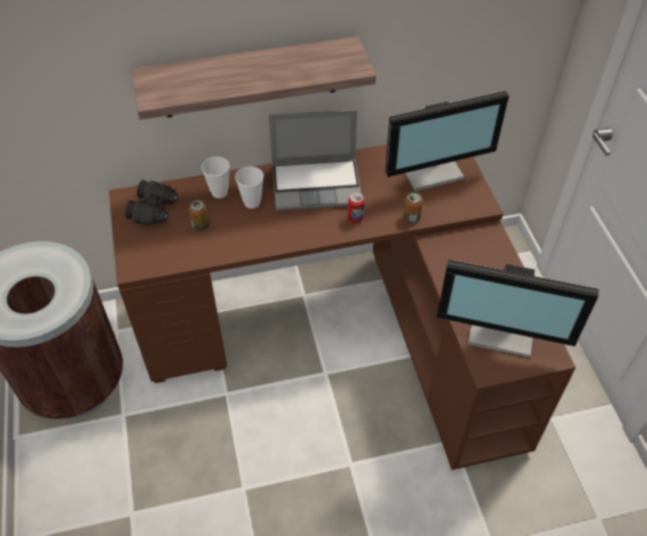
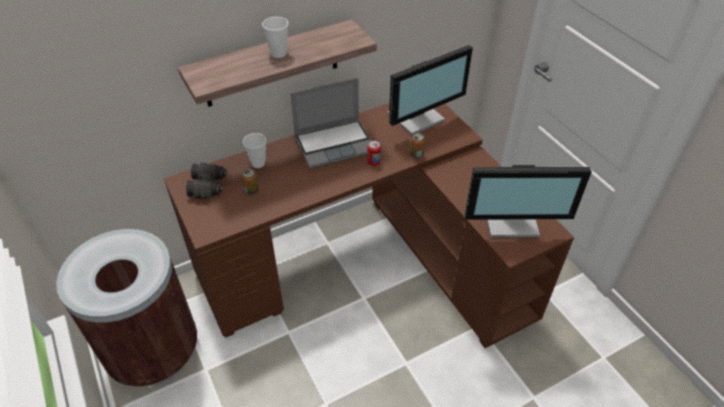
camera: 15 degrees left, 5 degrees down
(252, 202) = (287, 166): cup -> cup (278, 54)

